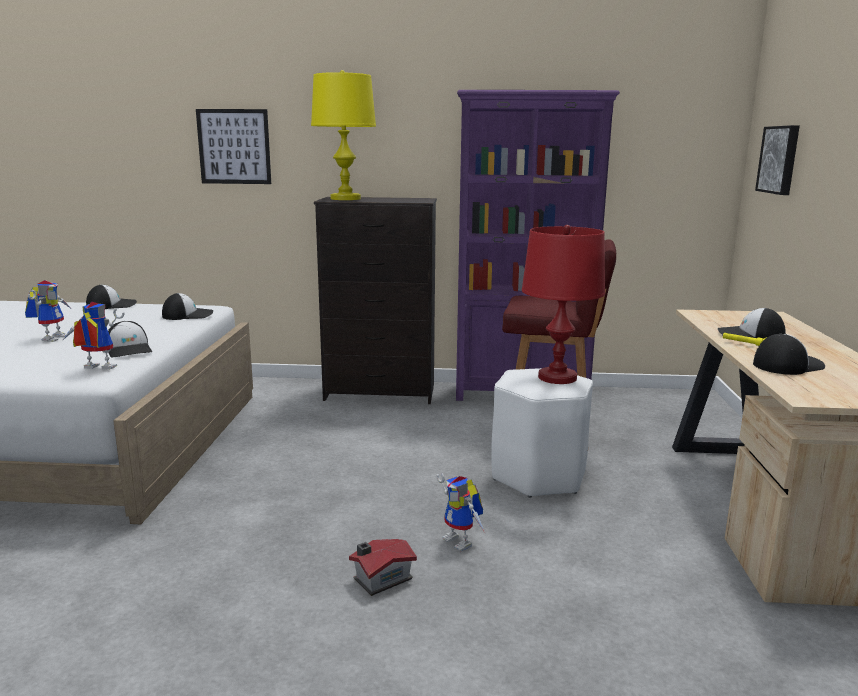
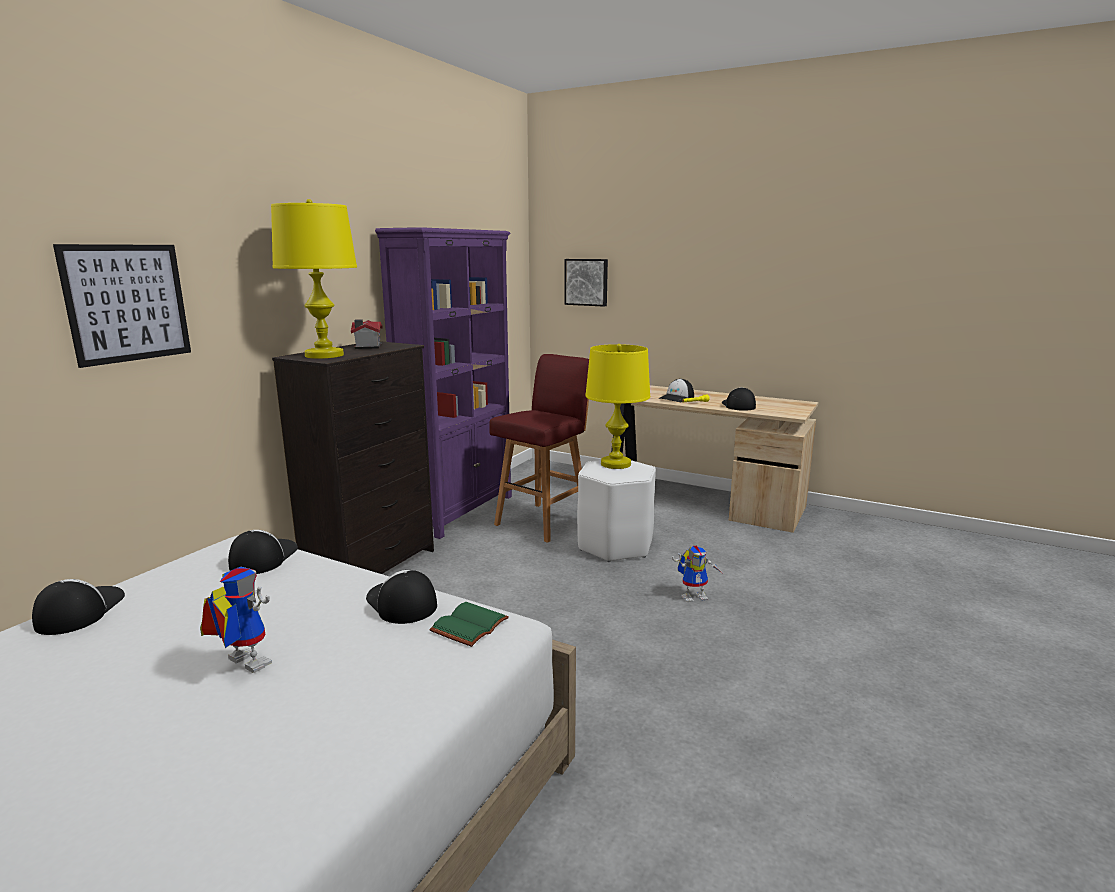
camera: 65 degrees left, 0 degrees up
(95, 369) = (470, 627): toy robot -> green book
(129, 350) = (401, 603): cap -> cap turned 120 degrees counterclockwise
(381, 579) = (732, 638): toy house -> toy house (367, 346)
(557, 377) = (615, 464): red table lamp -> yellow table lamp

